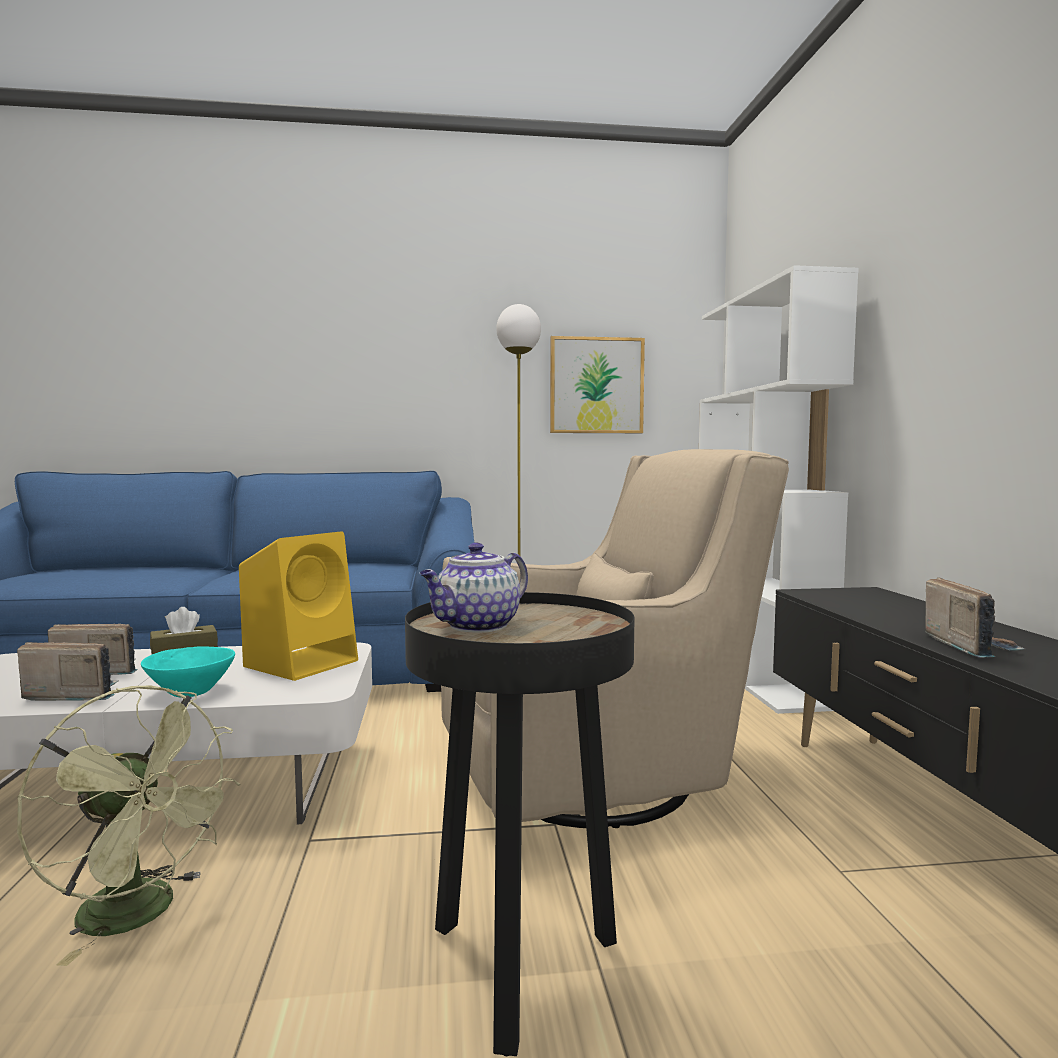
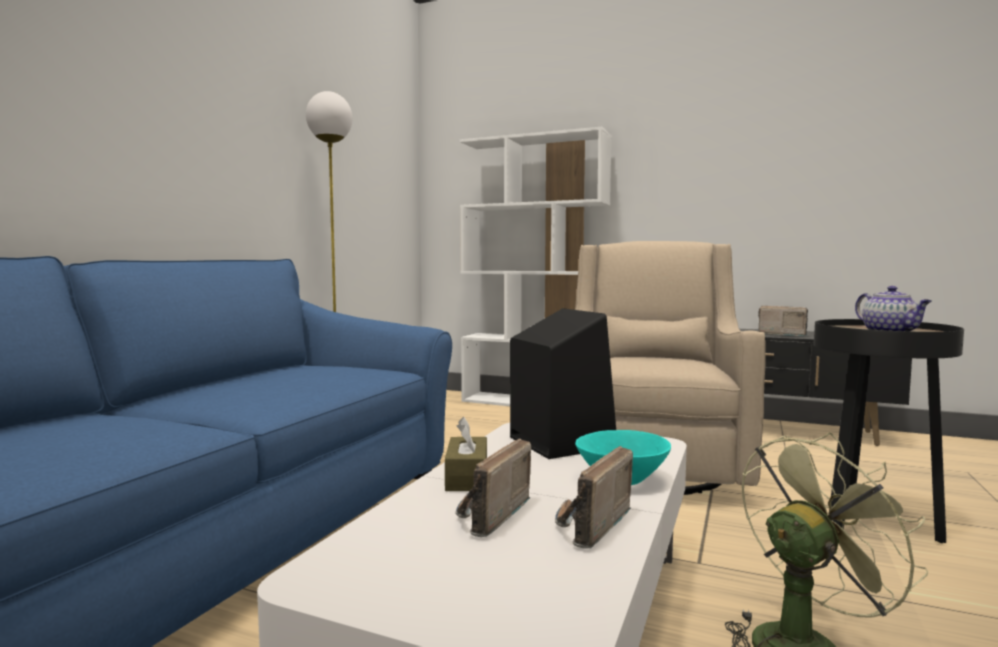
camera: 60 degrees left, 0 degrees up
(303, 663) = (559, 442): yellow speaker -> black speaker
(596, 385) = (360, 182): picture -> none

